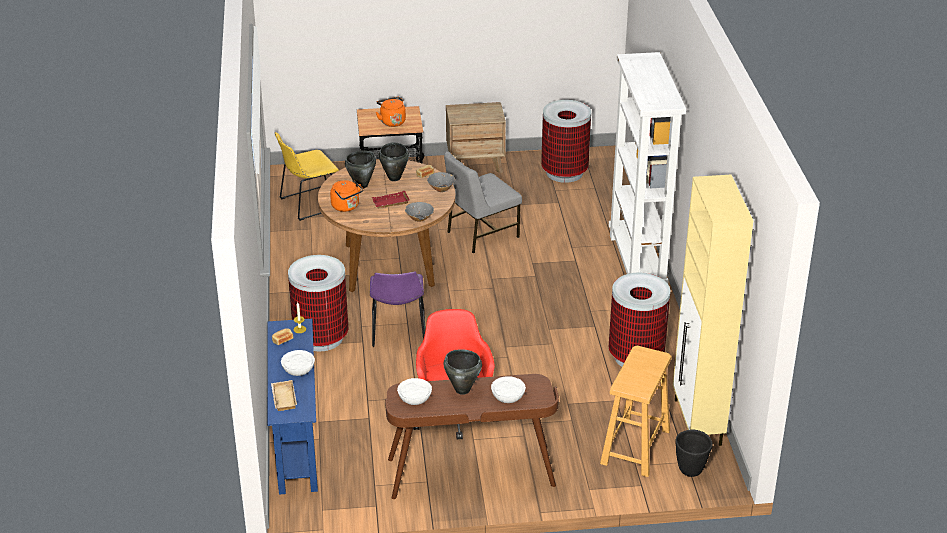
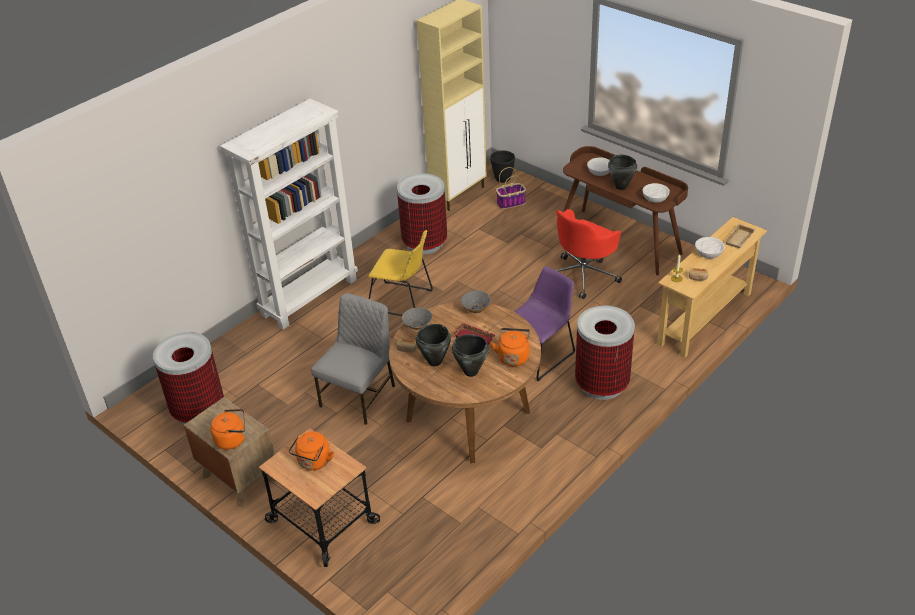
camera: 130 degrees left, 5 degrees up
(296, 442) = (705, 318): blue console table -> beige console table
(310, 203) = (439, 542): yellow chair -> yellow chair (403, 301)
(459, 111) = (233, 439): none -> orange kettle
(481, 234) = (359, 396): grey chair -> grey chair turned 75 degrees counterclockwise
(635, 447) = (511, 203): beige stool -> basket

